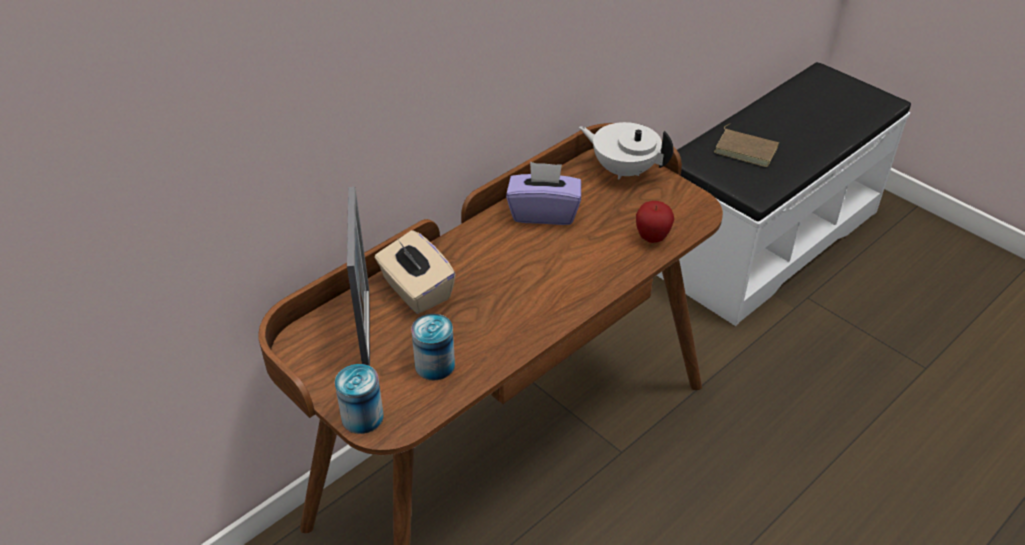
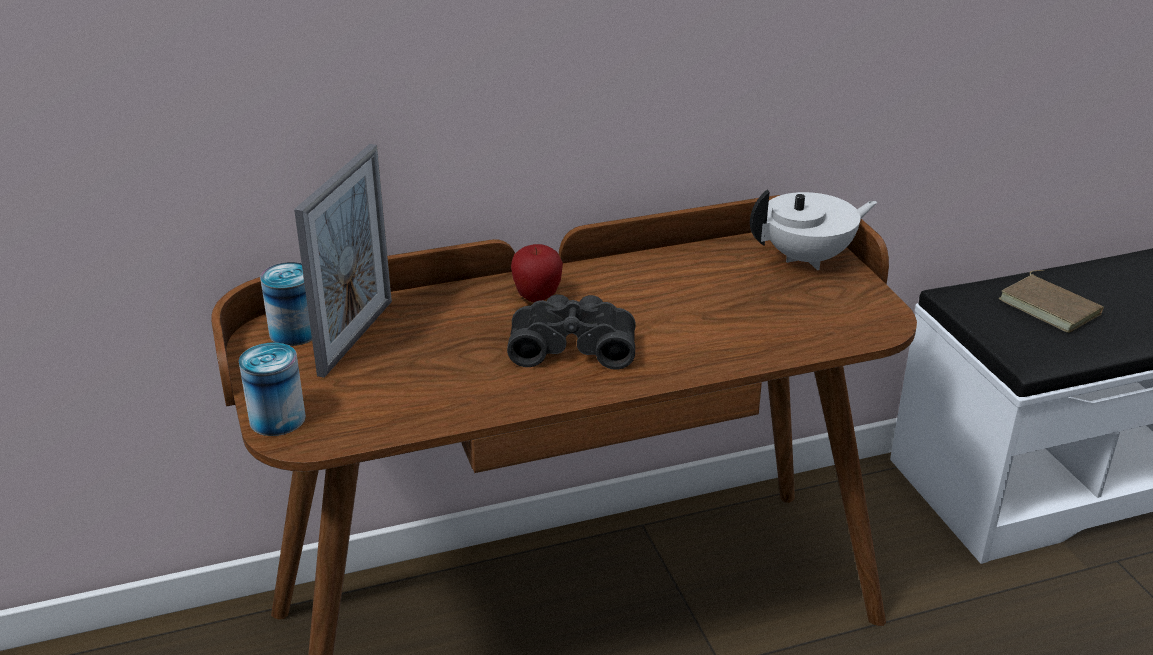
camera: 25 degrees right, 10 degrees down
(416, 290) = (445, 315): beige tissue box -> none
(435, 365) = (402, 393): can -> can (294, 332)
(521, 288) = (573, 346): none -> black binoculars
(543, 213) = (665, 277): purple tissue box -> none
(623, 170) = (808, 258): white teapot -> white teapot turned 105 degrees clockwise
(652, 238) = (789, 336): apple -> apple (537, 297)

